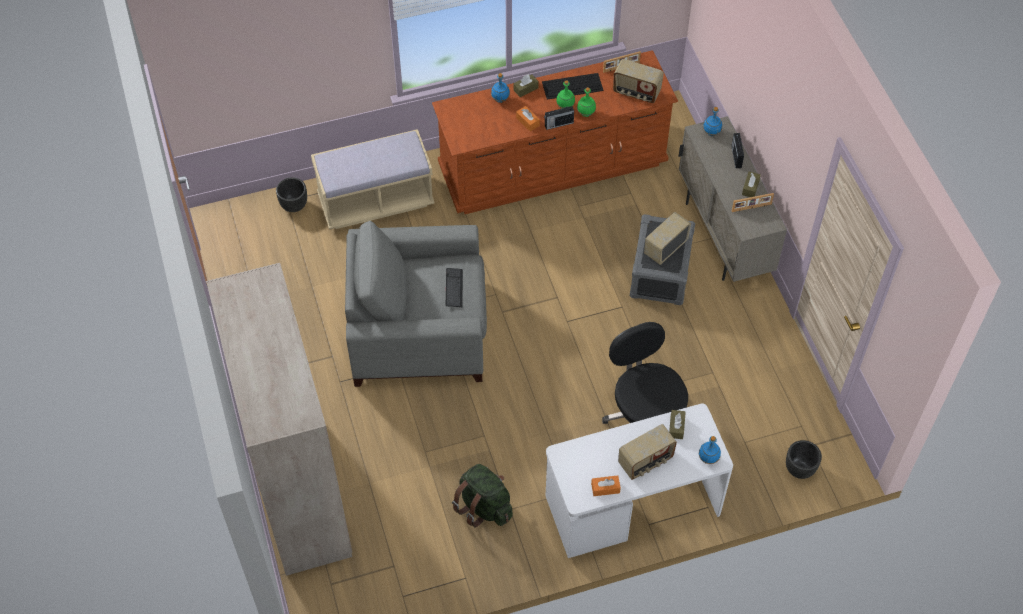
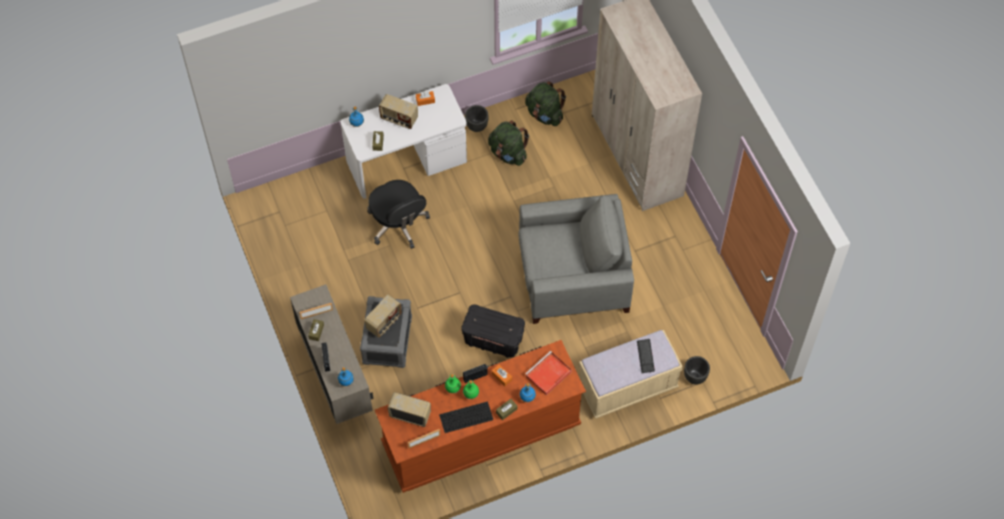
camera: 175 degrees right, 5 degrees up
(422, 565) = (545, 114): none -> green backpack
(454, 288) = (545, 251): keyboard -> keyboard (645, 356)
(473, 120) = (548, 374): none -> red tray
(529, 263) = (493, 340): none -> black storage box
(645, 461) = (399, 119): radio -> radio turned 120 degrees counterclockwise
(799, 469) = (289, 194): black planter -> black planter (477, 126)

